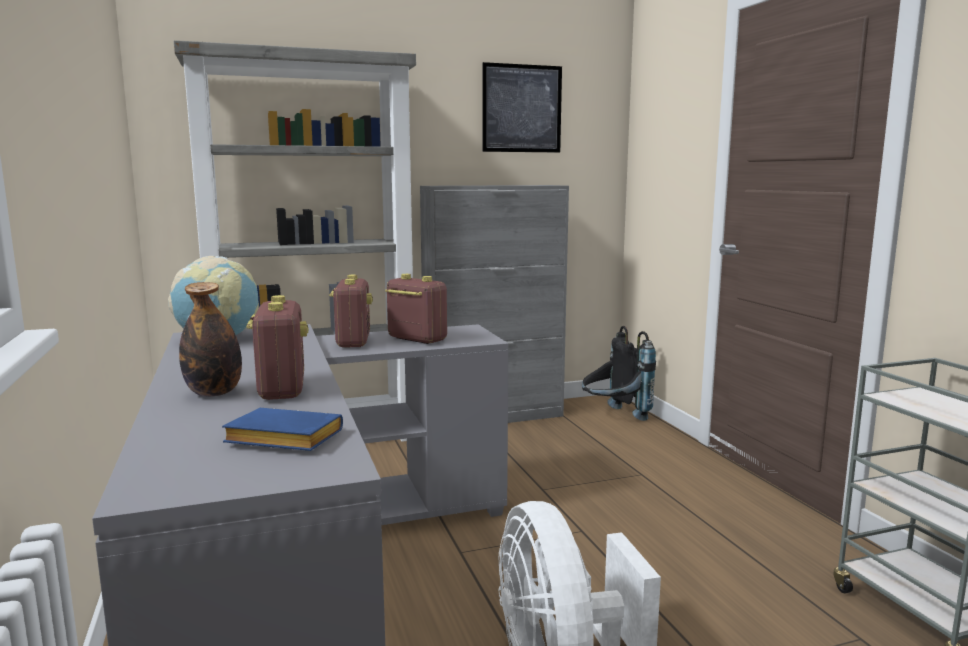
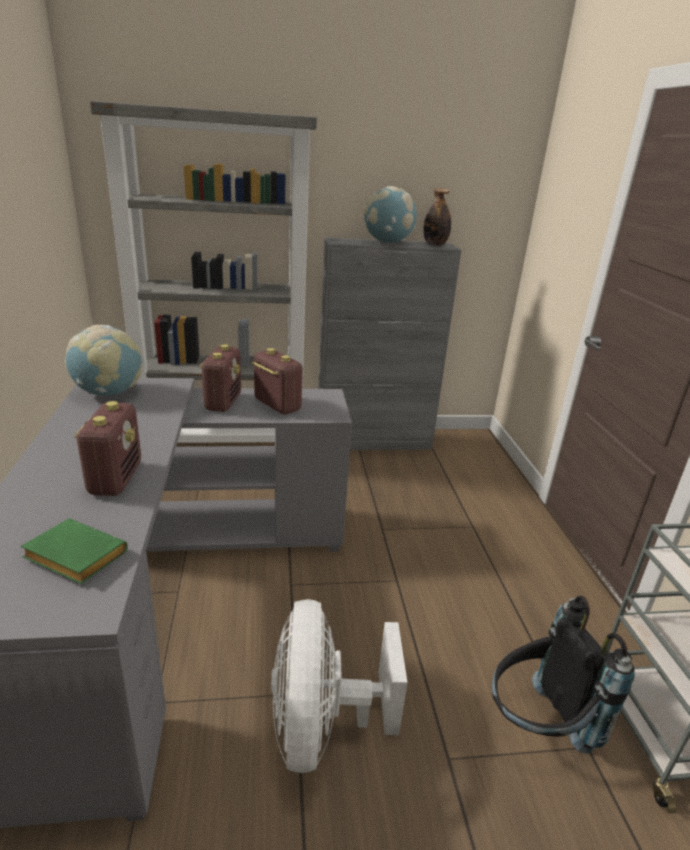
camera: 10 degrees right, 15 degrees up
(214, 393) = (61, 476): bottle -> bottle (435, 245)
(281, 439) = (72, 557): blue book -> green book
(490, 185) = (388, 243): none -> globe
(522, 108) = (430, 165): picture -> none
(614, 417) = (475, 457): black backpack -> black backpack (537, 727)

